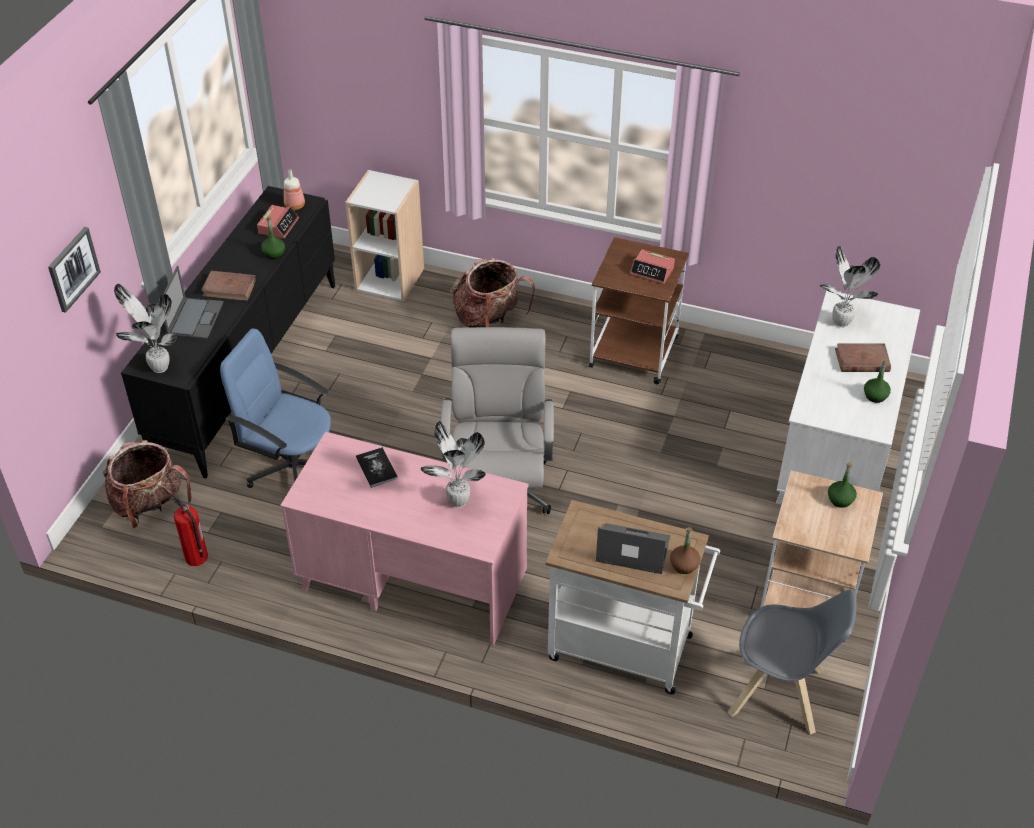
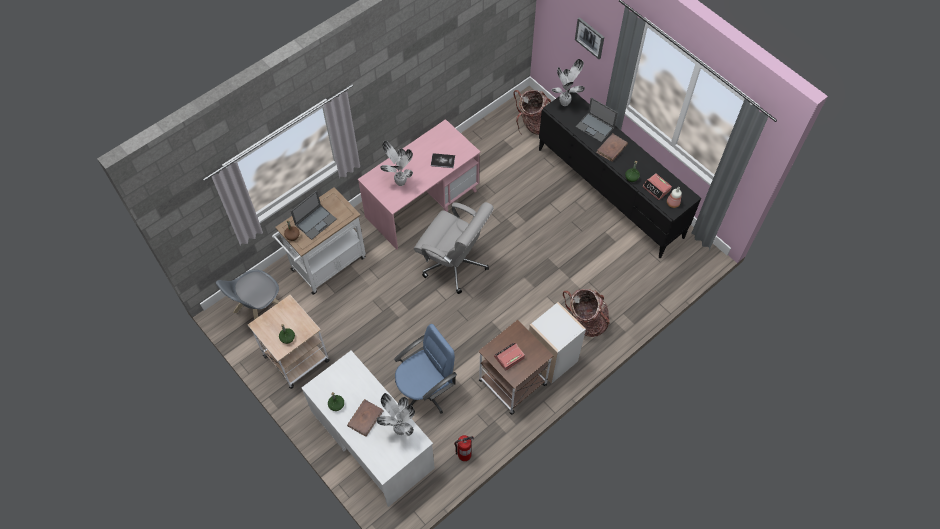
camera: 120 degrees right, 15 degrees up
(196, 557) = (490, 131): fire extinguisher -> fire extinguisher (464, 454)
(292, 467) = (524, 185): blue office chair -> blue office chair (425, 390)
(390, 279) = (651, 288): bookcase -> bookcase (551, 359)

